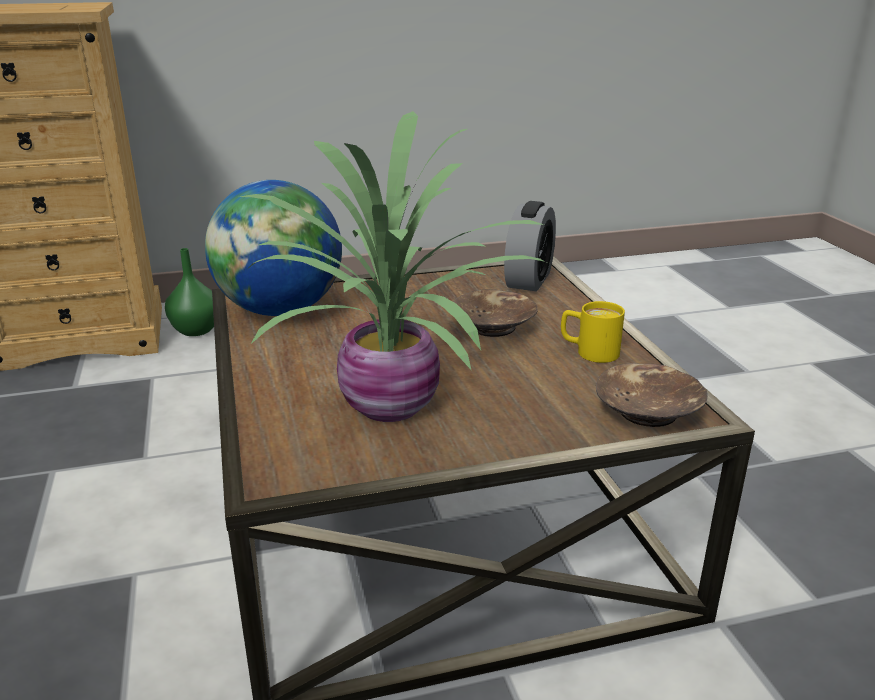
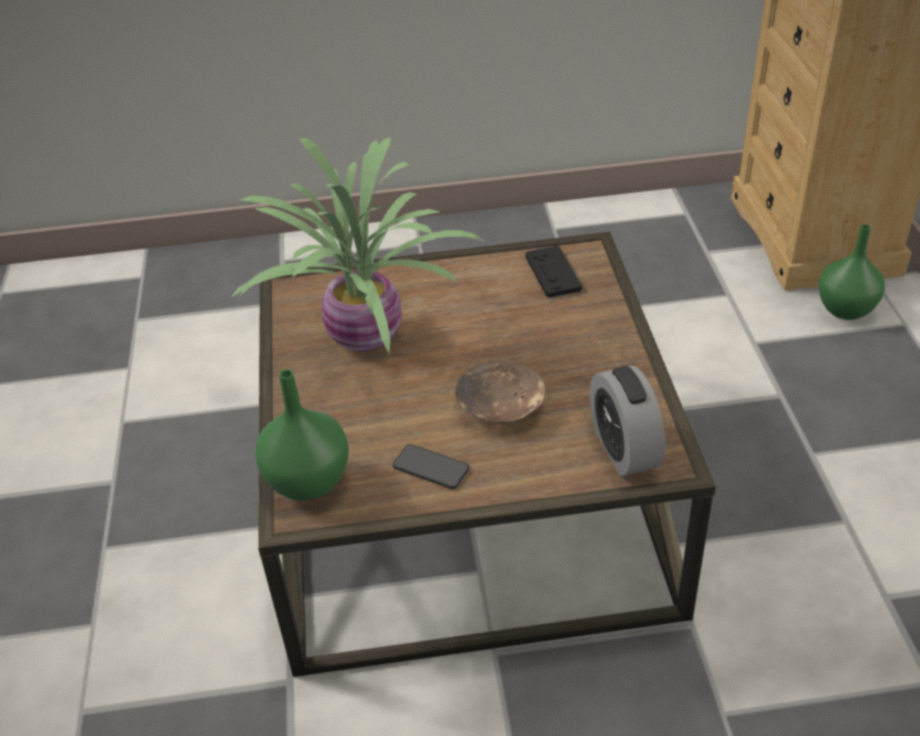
camera: 100 degrees right, 15 degrees up
(280, 310) = (553, 273): globe -> black game controller
(529, 280) = (624, 449): alarm clock -> alarm clock turned 45 degrees clockwise
(588, 352) = (431, 468): yellow mug -> phone
(649, 411) = (309, 483): brown bowl -> green vase

